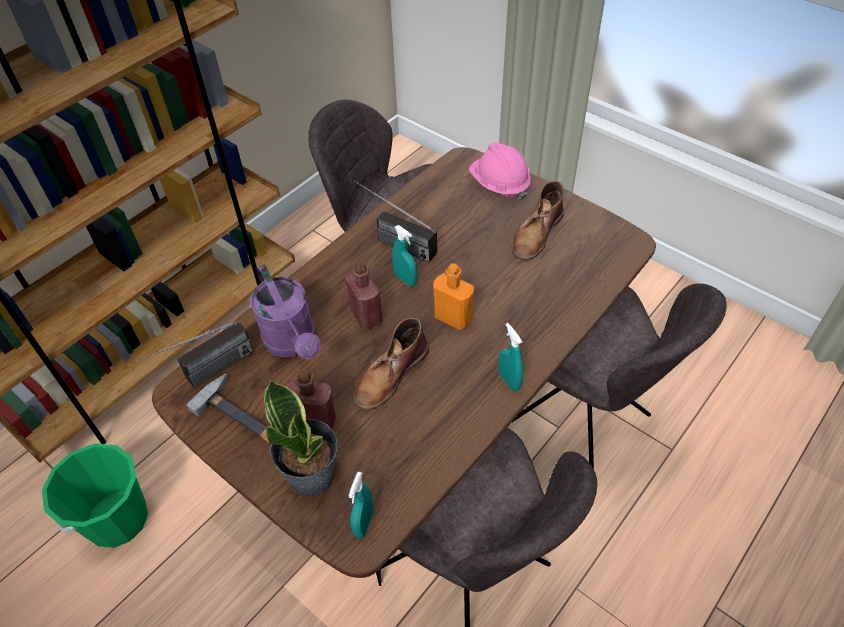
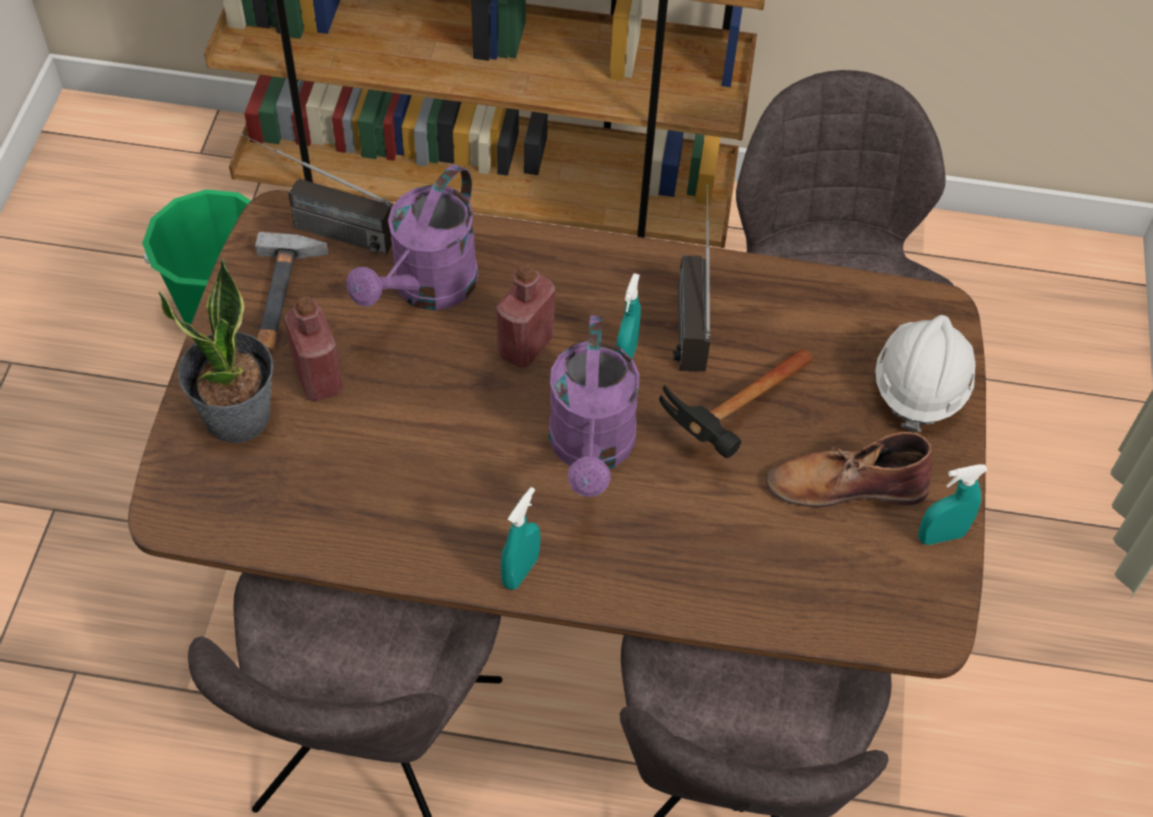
camera: 55 degrees right, 5 degrees up
(364, 523) = (201, 505): turquoise spray bottle -> turquoise spray bottle (940, 536)
(390, 375) = (442, 423): brown boot -> none
(453, 318) = (592, 450): orange bottle -> purple watering can
(475, 257) = (731, 424): none -> hammer
(499, 185) = (919, 386): pink hard hat -> white hard hat

